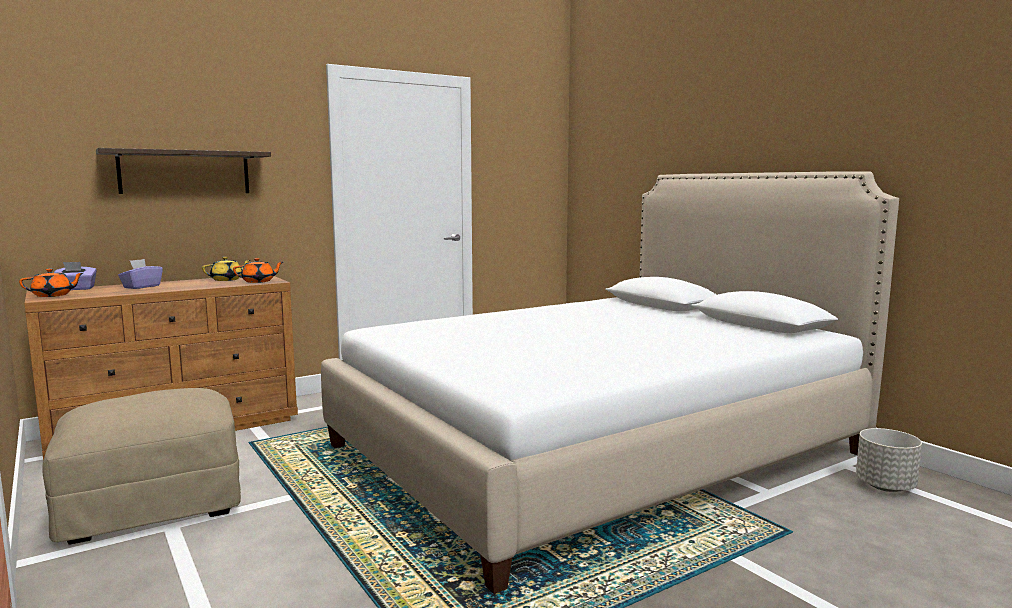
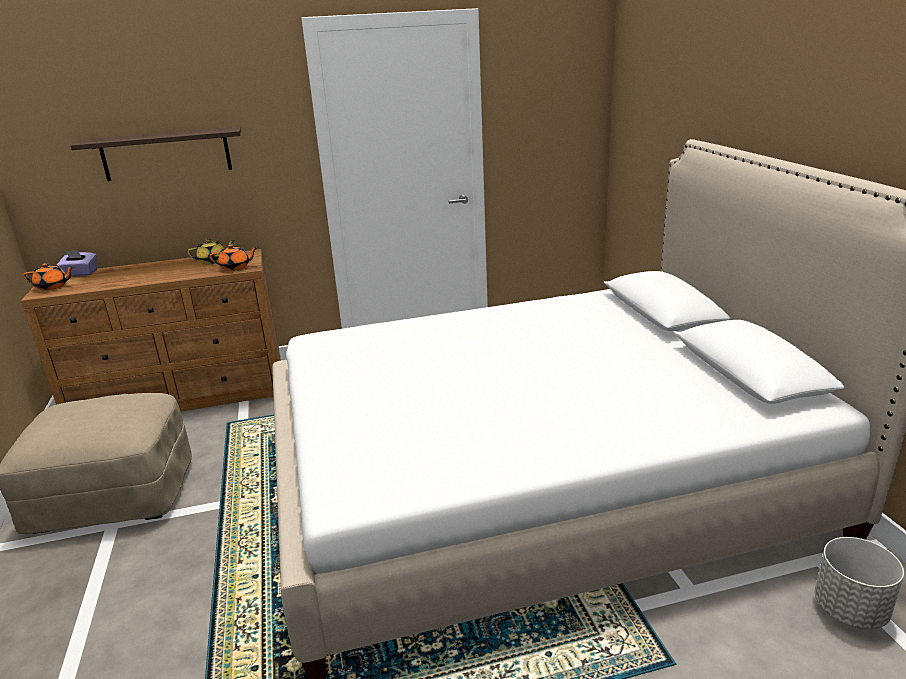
camera: 20 degrees right, 15 degrees up
(141, 287) = (132, 272): purple tissue box -> none

